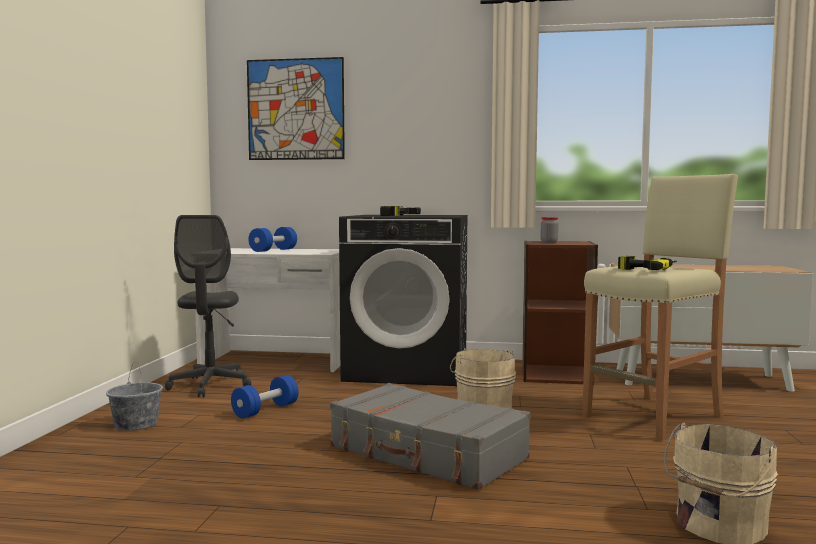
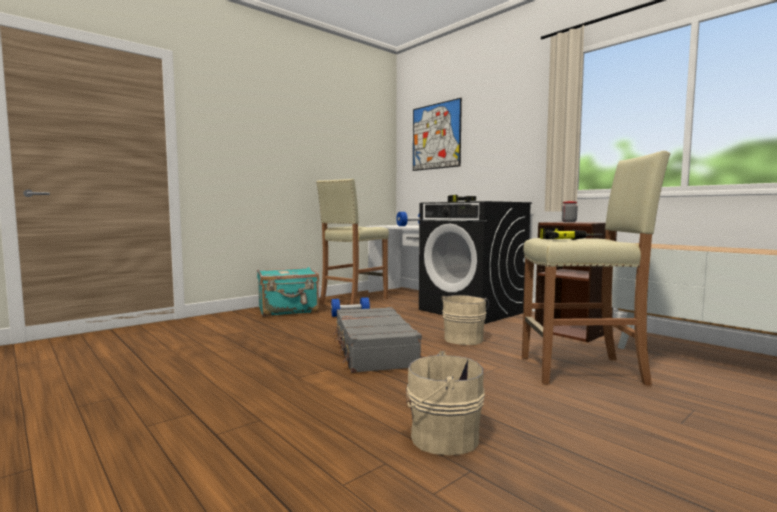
camera: 40 degrees right, 0 degrees up
(136, 424) = (288, 310): grey bucket -> turquoise suitcase
(210, 386) = (353, 301): grey office chair -> beige stool

